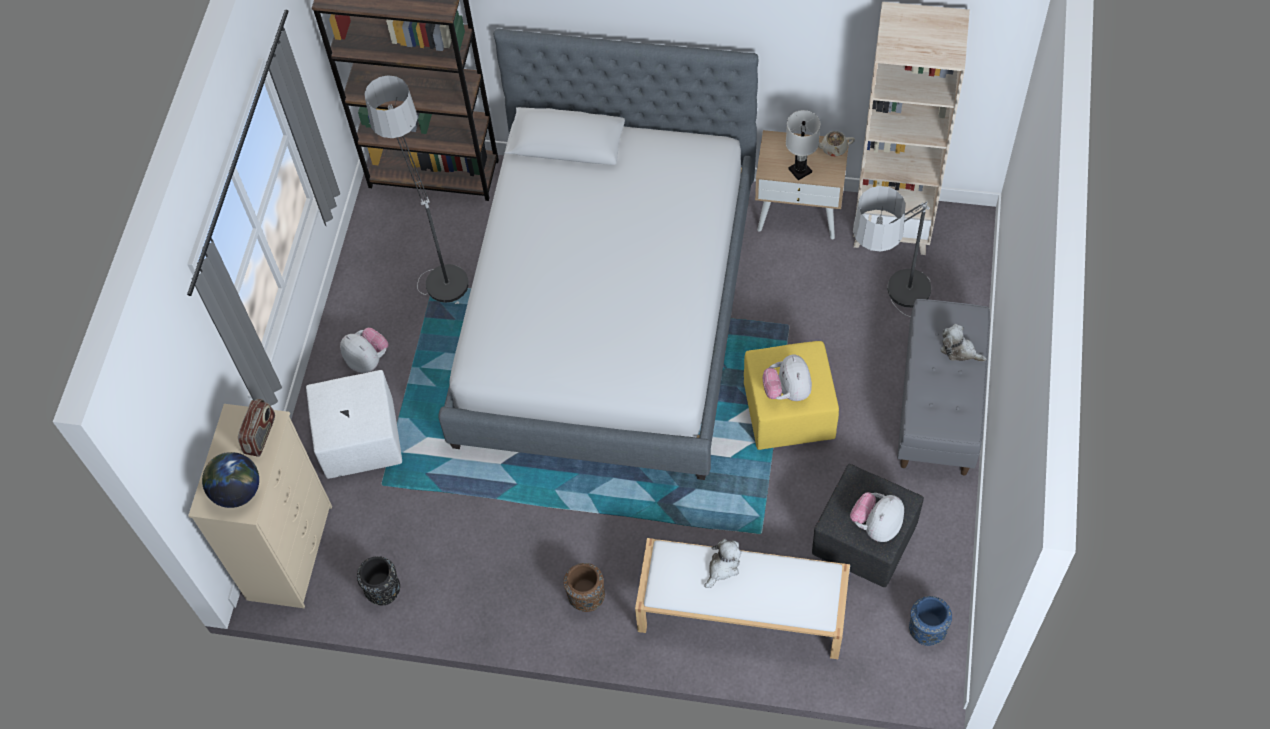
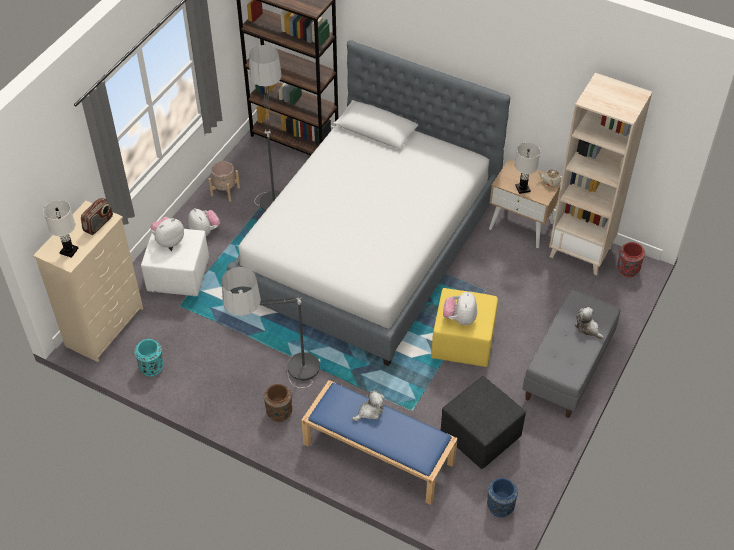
camera: 15 degrees right, 10 degrees down
(237, 491) = (69, 250): globe -> white table lamp
(369, 287) = (225, 191): none -> beige planter
(383, 590) = (152, 367): black vase -> turquoise vase
(740, 611) = (377, 453): white bench -> blue bench
(876, 525) = (485, 418): plush toy -> plush toy (168, 241)
(887, 314) = (555, 303): floor lamp -> floor lamp (280, 379)
(962, 234) = (627, 270): none -> red vase

